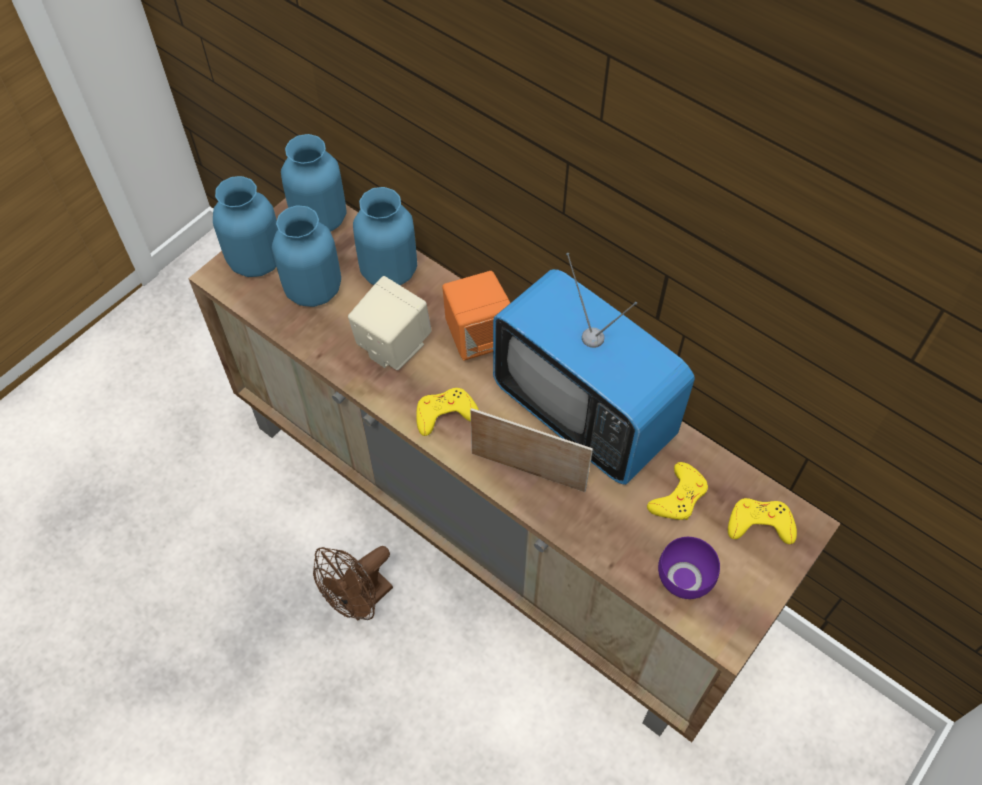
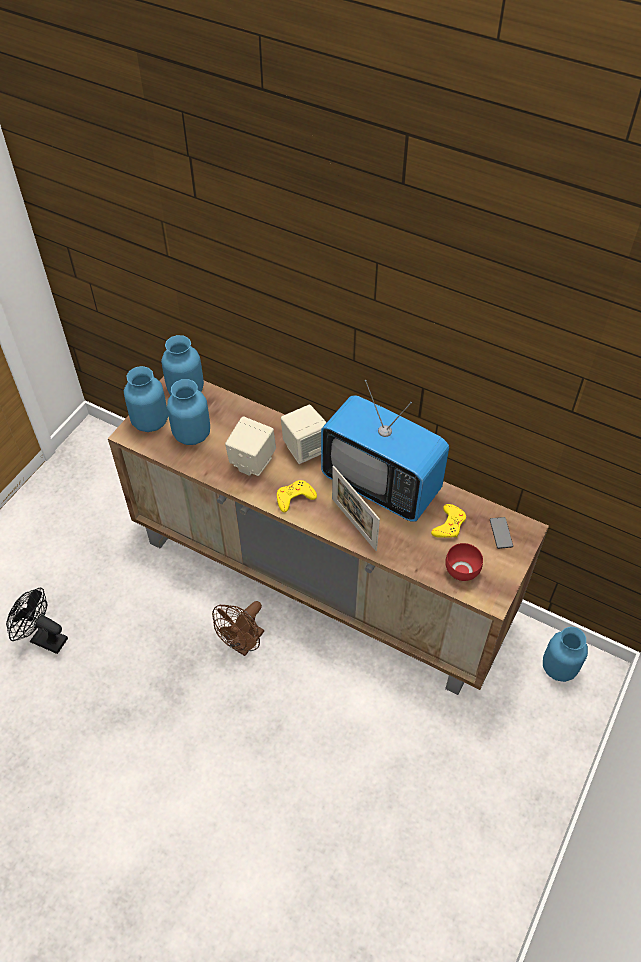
camera: 10 degrees left, 5 degrees down
(83, 546) = (43, 639): none -> black fan
(389, 271) = (238, 416): blue vase -> blue vase (559, 667)
(478, 337) = (305, 449): orange speaker -> beige speaker
(528, 472) = (354, 524): picture frame -> picture frame turned 135 degrees counterclockwise
(686, 578) = (463, 570): purple bowl -> red bowl
(759, 524) = (501, 533): yellow game controller -> phone

